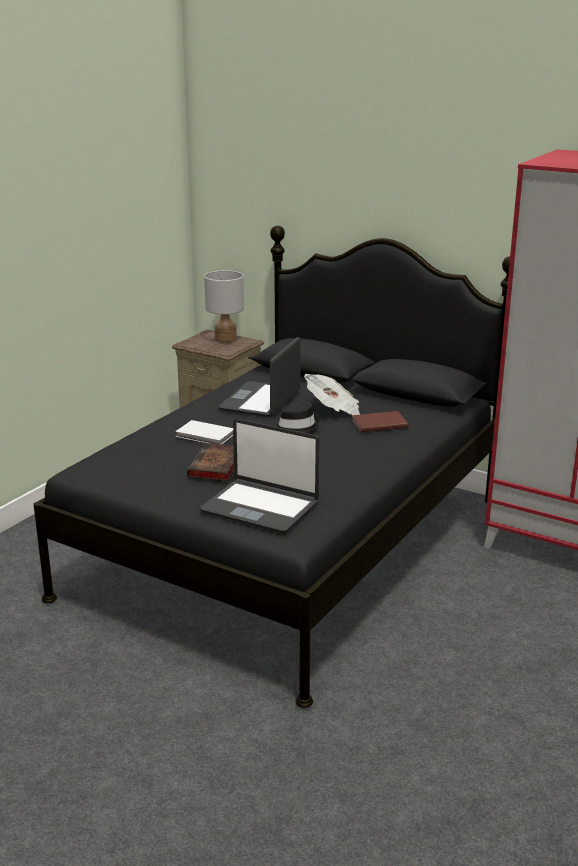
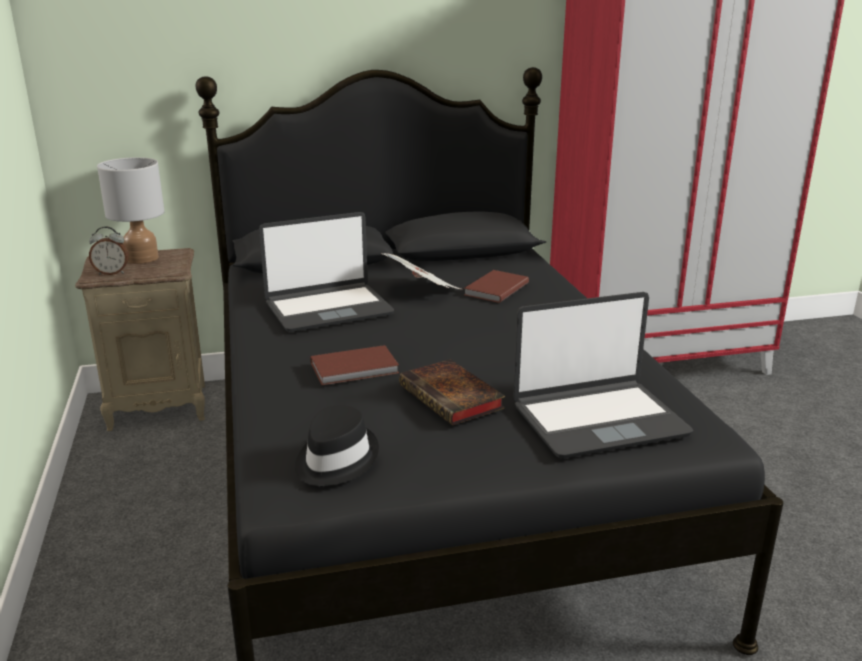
camera: 45 degrees left, 0 degrees up
(197, 343) = (112, 273): none -> alarm clock
(205, 435) = (356, 369): white book -> brown book
(261, 401) = (328, 309): laptop -> laptop turned 90 degrees counterclockwise
(296, 426) = (428, 320): black hat -> black hat (334, 459)

